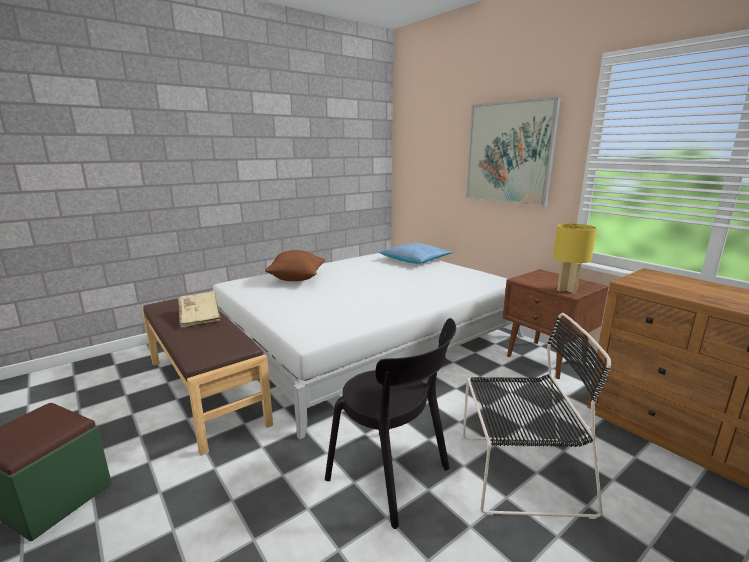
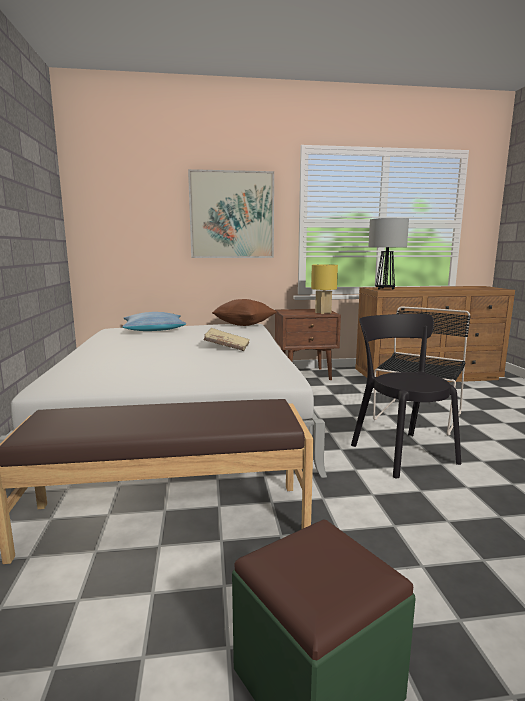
camera: 60 degrees left, 5 degrees down
(200, 317) = (143, 414): beige book -> beige book (227, 347)
(297, 279) = (108, 364): brown pillow -> brown pillow (244, 325)
(392, 476) = (400, 452): black chair -> black chair turned 90 degrees counterclockwise
(654, 281) = (384, 289): none -> table lamp

